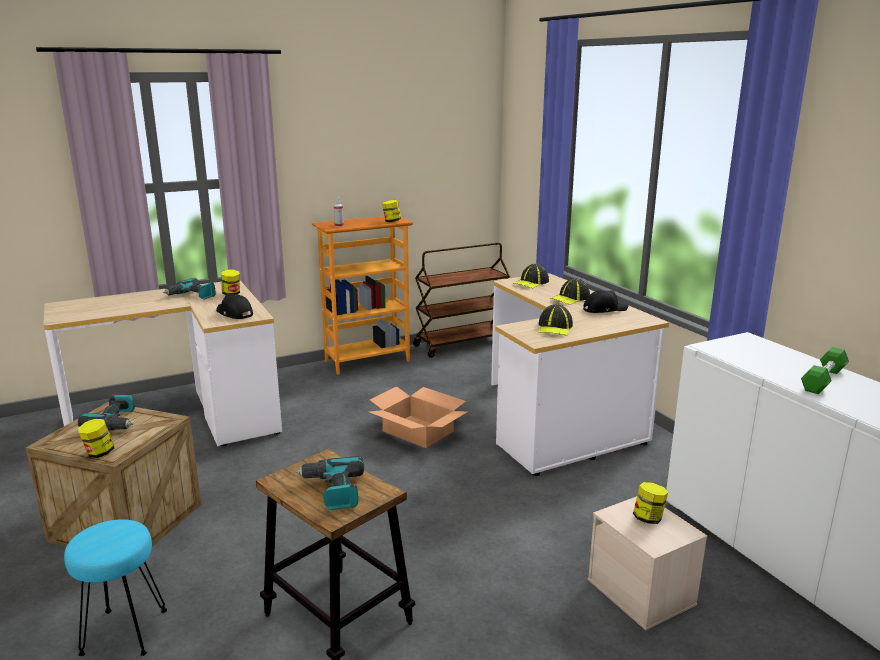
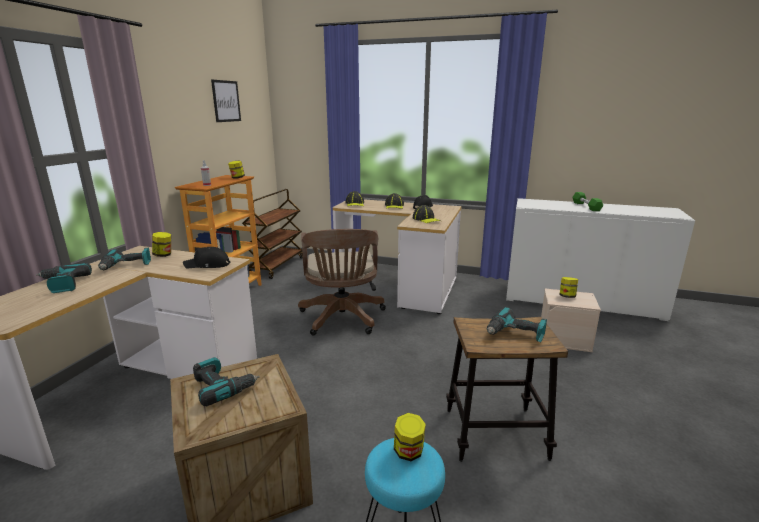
camera: 45 degrees left, 0 degrees up
(99, 453) = (267, 413): jar -> jar (408, 452)
(133, 299) = (63, 284): none -> power drill
(413, 124) = (226, 101): none -> picture
(418, 431) = (342, 319): cardboard box -> brown office chair

